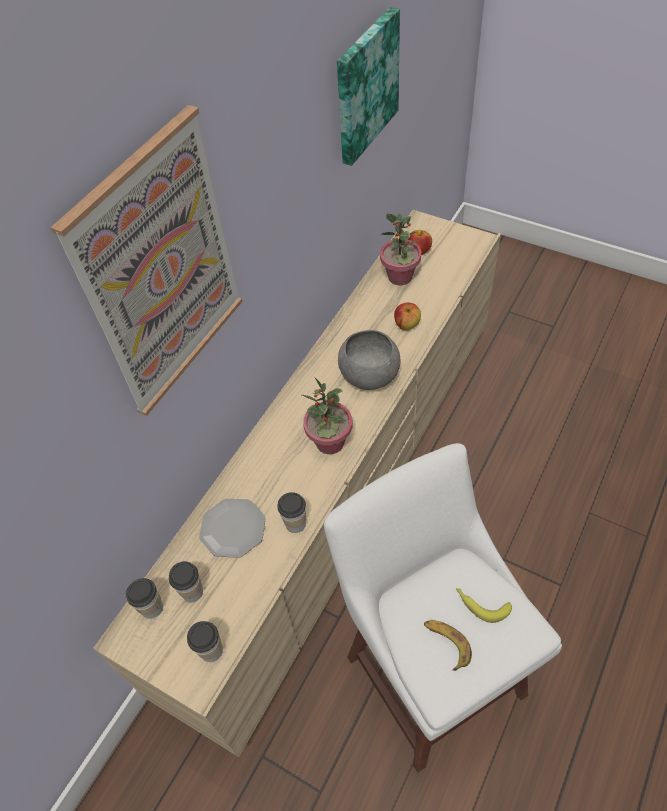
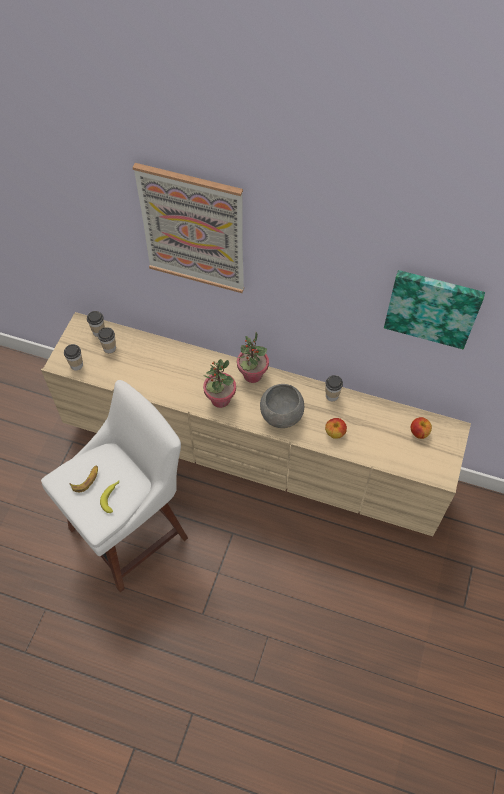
camera: 75 degrees right, 5 degrees up
(232, 529) = (150, 358): plate -> none
(295, 523) = (158, 390): cup -> cup (332, 395)
(400, 277) = (385, 423): potted plant -> potted plant (252, 375)

